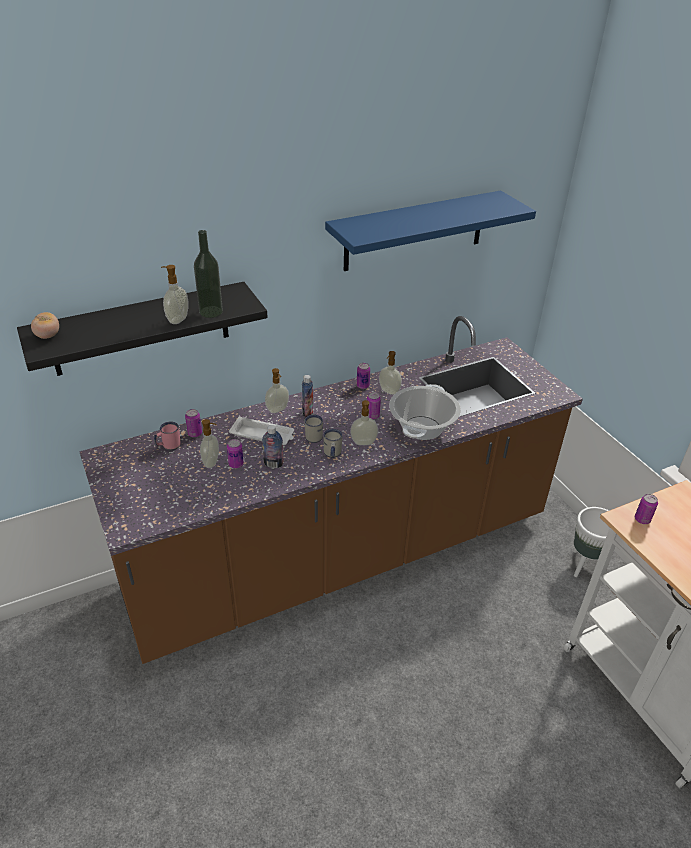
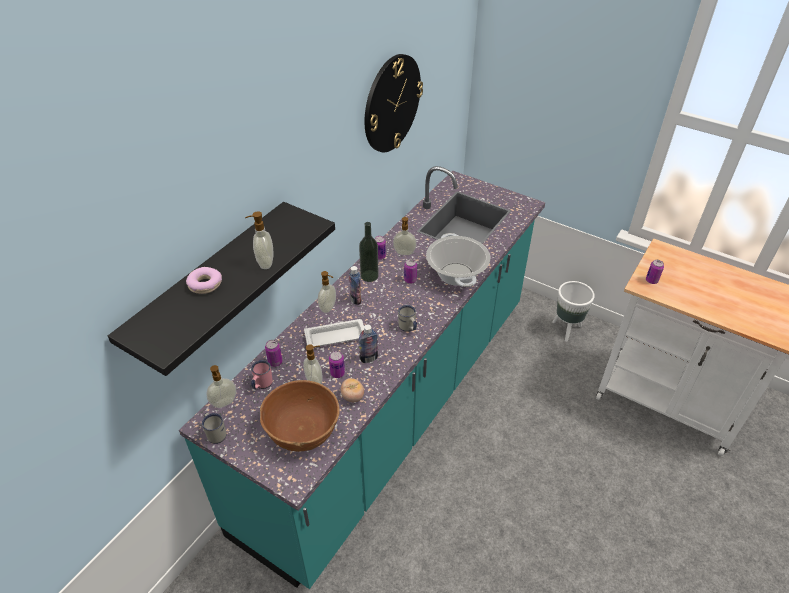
camera: 30 degrees left, 5 degrees up
(48, 336) = (154, 331): tomato -> tomato (352, 397)
(117, 318) = (205, 284): none -> donut
(166, 495) = (303, 431): none -> brown bowl
(211, 312) = (287, 243): bottle -> bottle (369, 276)
(314, 435) = (379, 318): white mug -> white mug (215, 433)
(341, 557) = (394, 409): brown counter -> turquoise counter
(363, 443) = (423, 307): soap dispenser -> soap dispenser (224, 403)
(415, 231) = (391, 103): blue shelf -> wall clock

